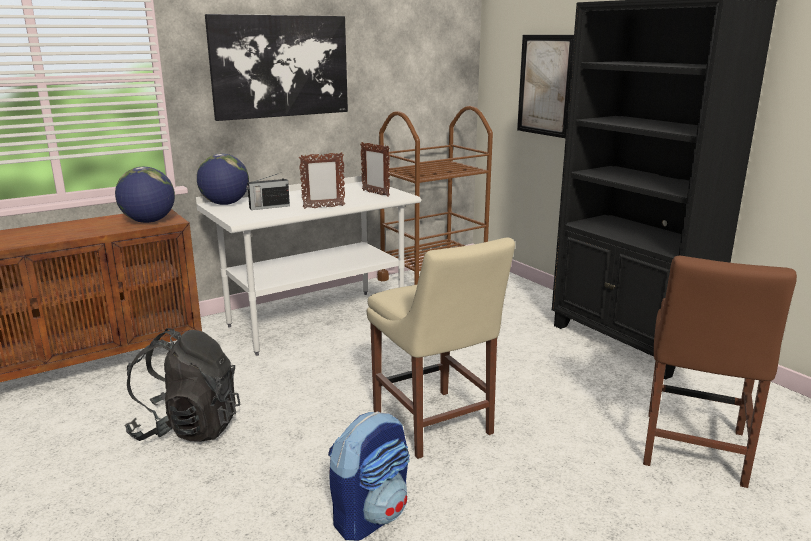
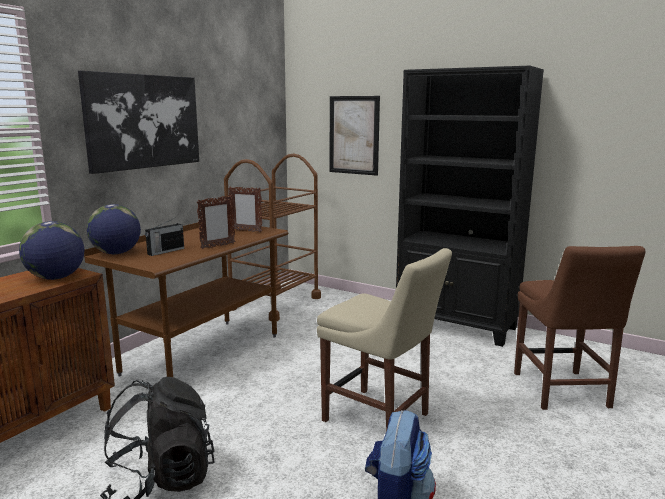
camera: 25 degrees left, 5 degrees down
(316, 321) = (202, 354): white desk -> brown desk

